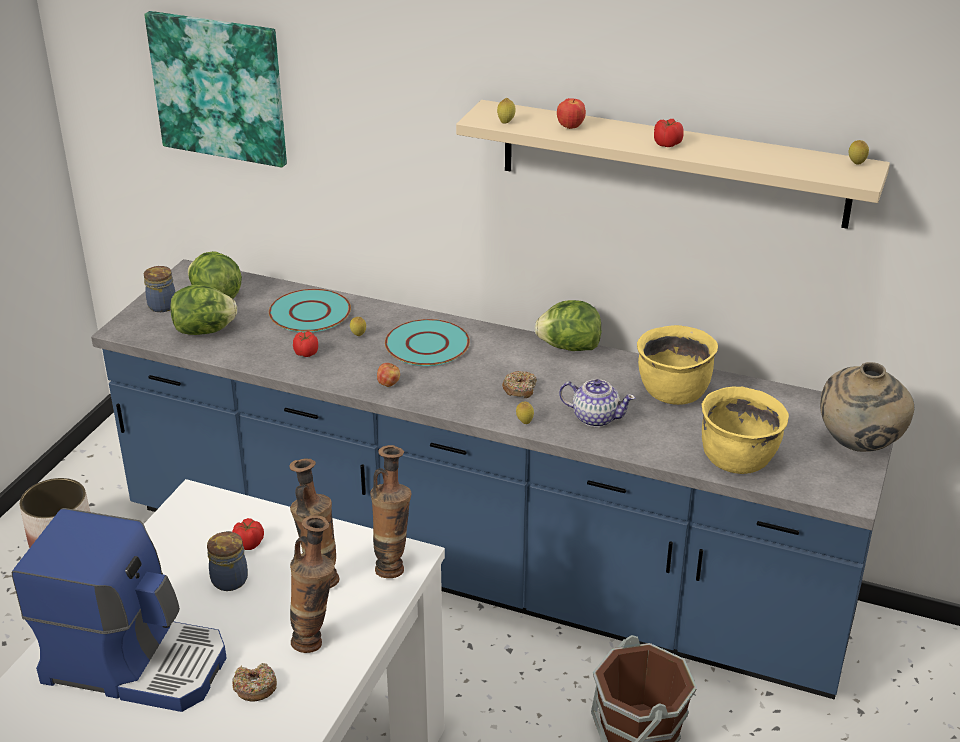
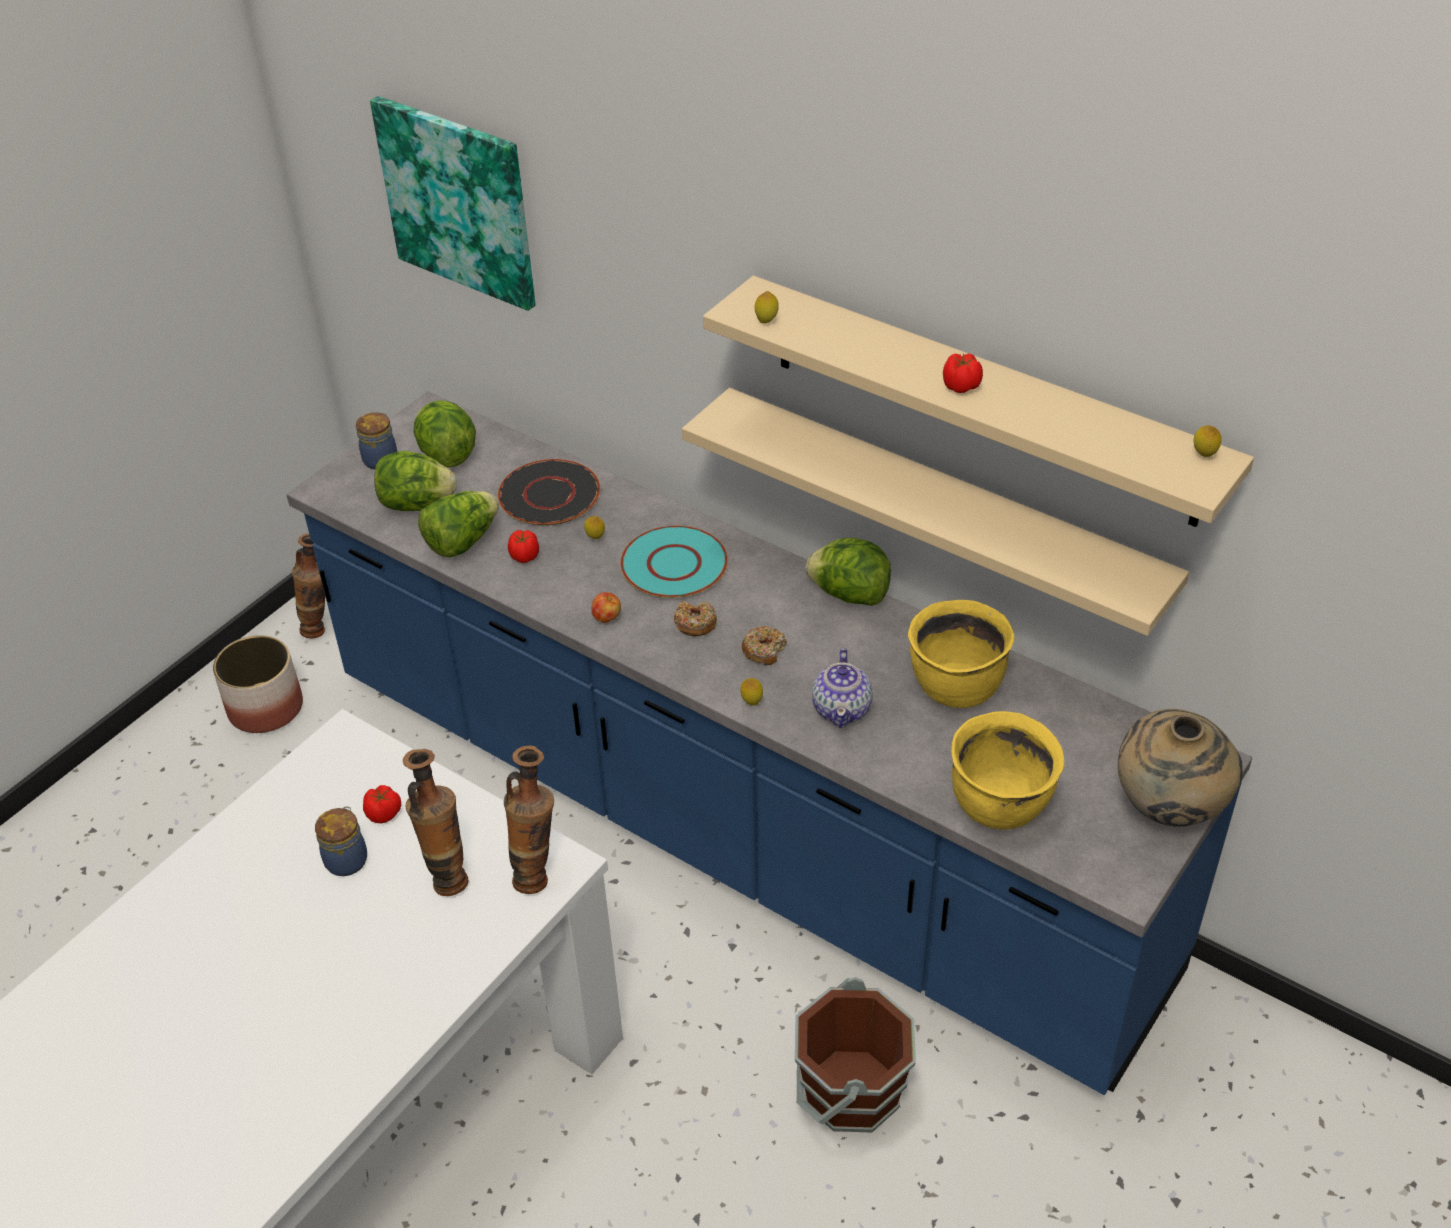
camera: 15 degrees right, 10 degrees up
(136, 662) = (211, 954): coffee machine -> none
(251, 350) = (462, 541): none -> lettuce
(255, 687) = (328, 1014): donut -> donut (695, 623)
(310, 313) = (549, 495): turquoise plate -> black plate
(315, 639) = (415, 961): vase -> vase (321, 629)
(570, 127) = (846, 340): apple -> none
(595, 417) = (842, 709): teapot -> teapot turned 60 degrees clockwise
(640, 262) = (941, 509): none -> beige shelf

